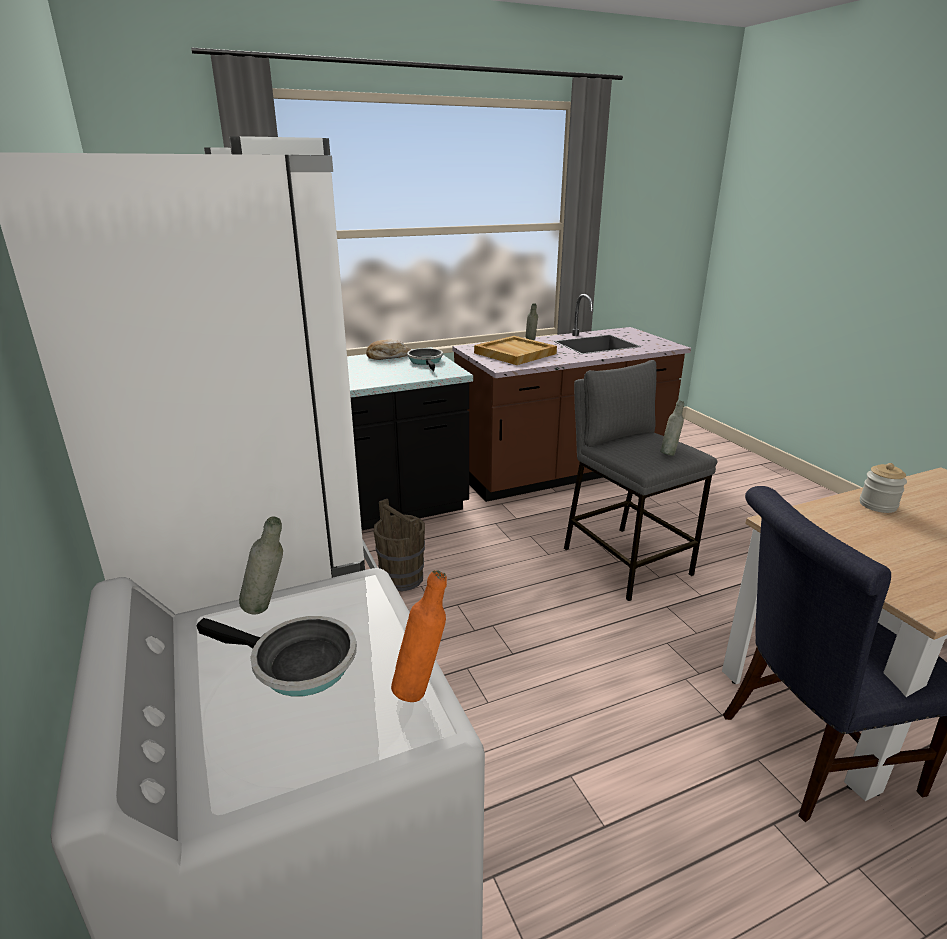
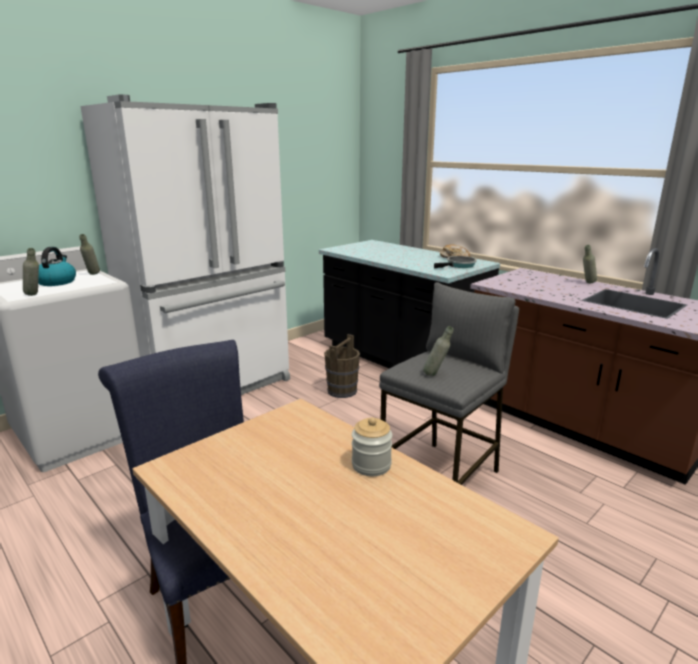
camera: 70 degrees right, 5 degrees down
(296, 664) = (57, 282): frying pan -> kettle
(421, 688) = (35, 295): orange bottle -> grey bottle
(514, 353) = (534, 282): beige tray -> none

